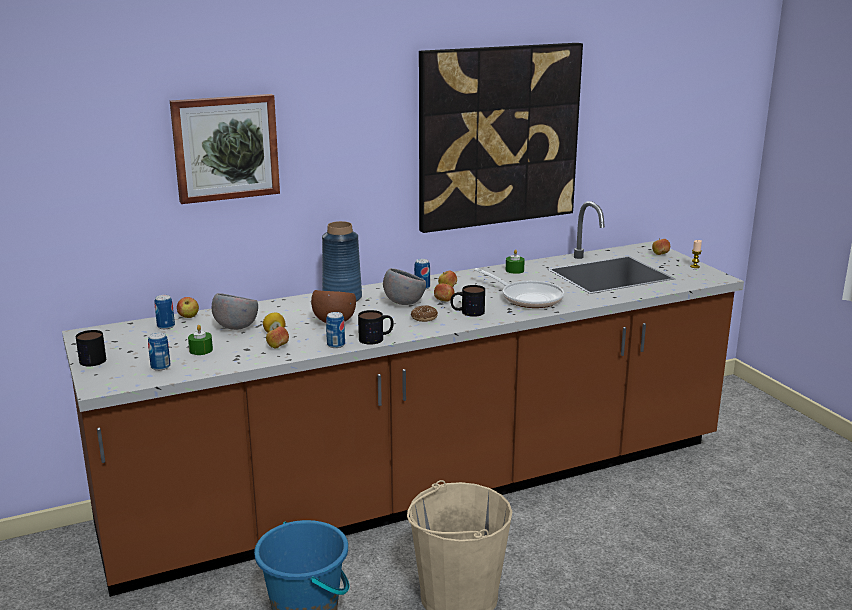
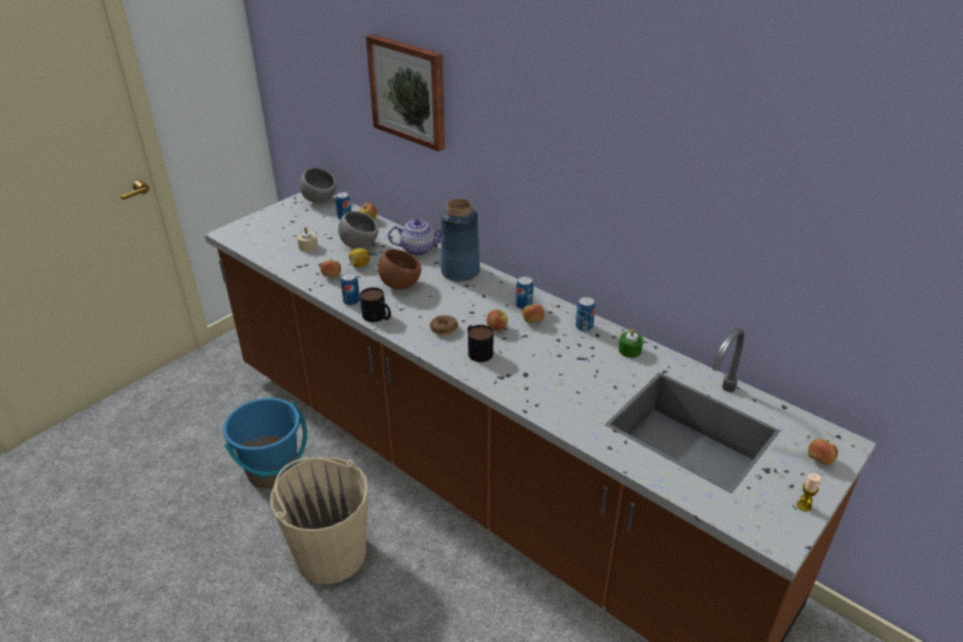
camera: 65 degrees right, 15 degrees up
(89, 359) = (271, 212): mug -> none
(160, 367) = (270, 242): can -> can (584, 327)
(201, 350) = (308, 247): green candle -> beige candle
(280, 306) = (419, 249): none -> teapot
(403, 303) = (473, 307): grey bowl -> grey bowl (319, 200)
(498, 136) = (665, 191): picture -> none
(527, 298) = (550, 380): frying pan -> none

